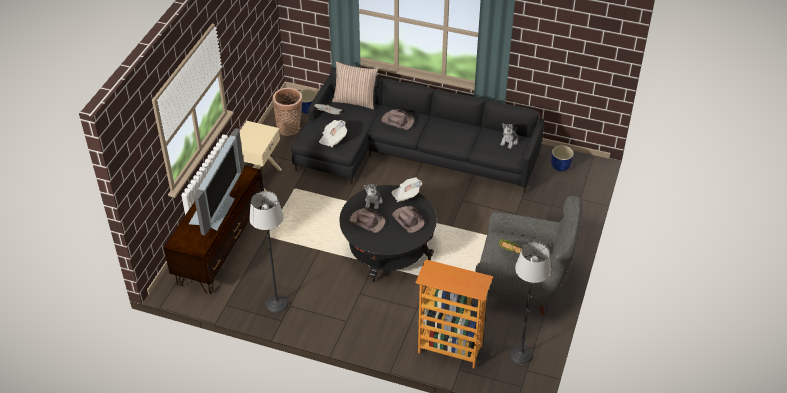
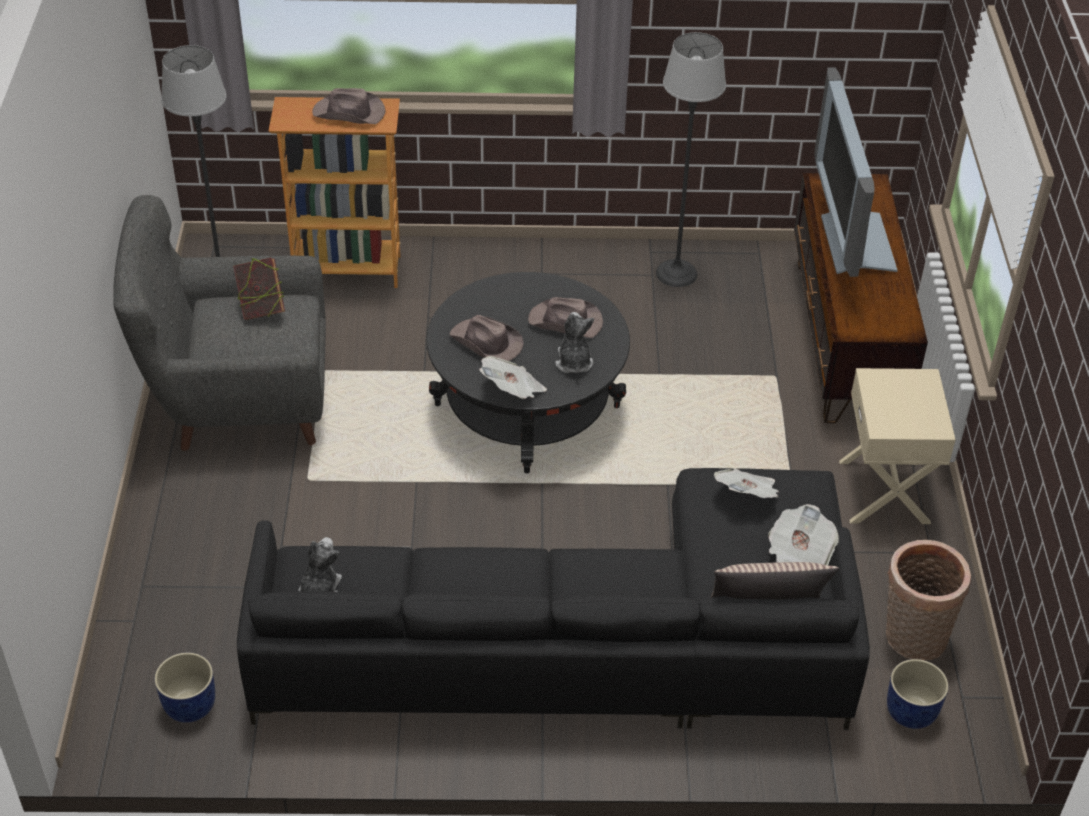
camera: 160 degrees right, 0 degrees up
(397, 121) = (622, 579): brown hat -> brown hat (349, 113)

